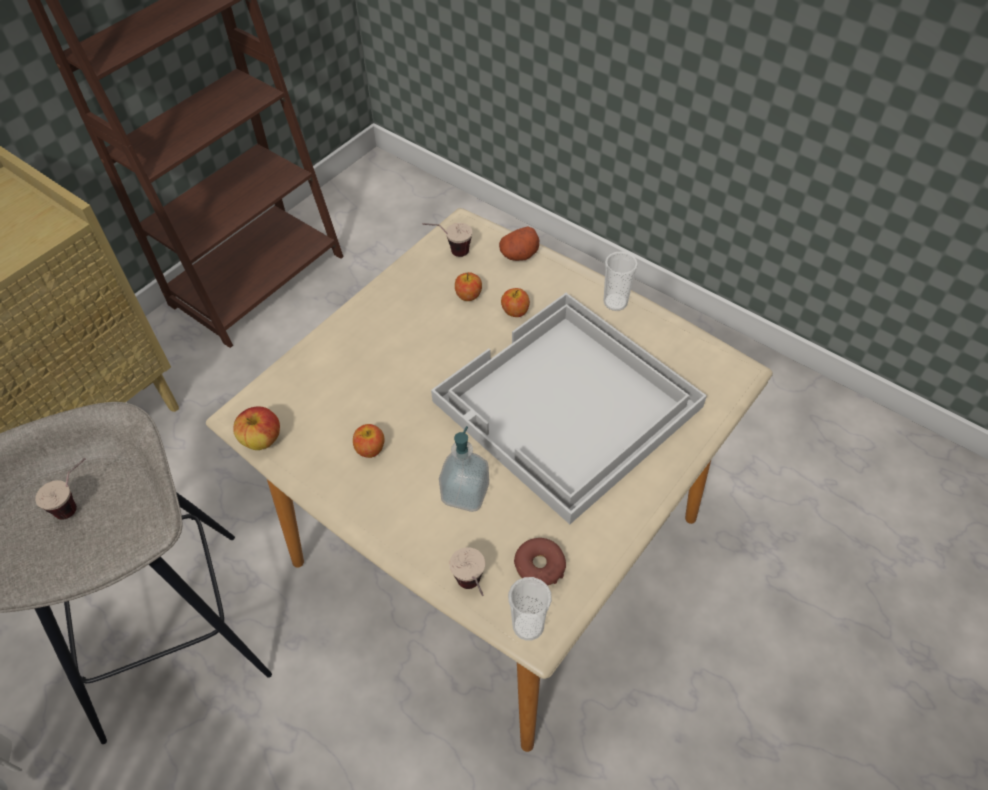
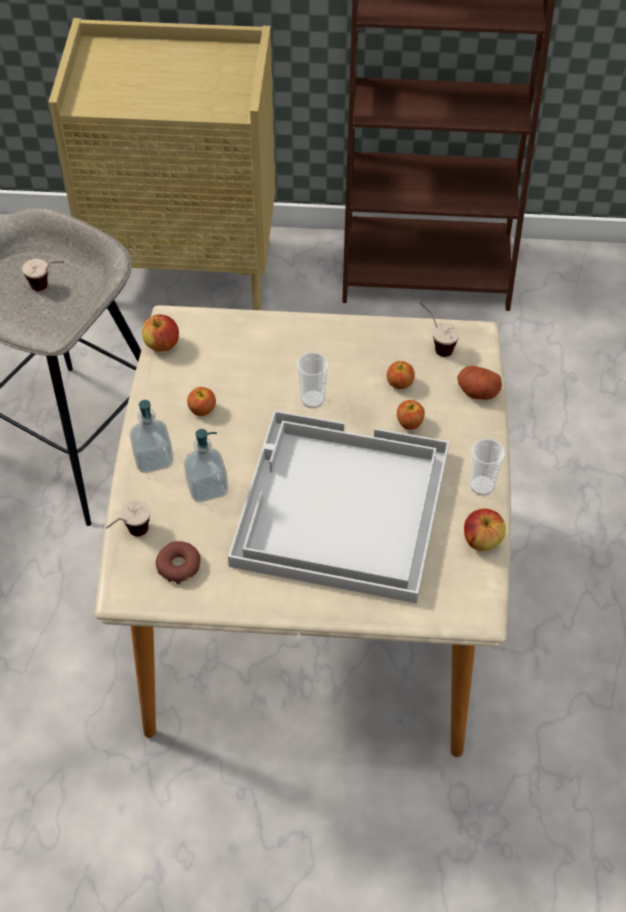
camera: 55 degrees right, 0 degrees up
(394, 520) = (153, 459): none -> soap dispenser
(528, 626) = (126, 584): cup -> cup (312, 399)
(669, 331) = (481, 541): none -> apple

